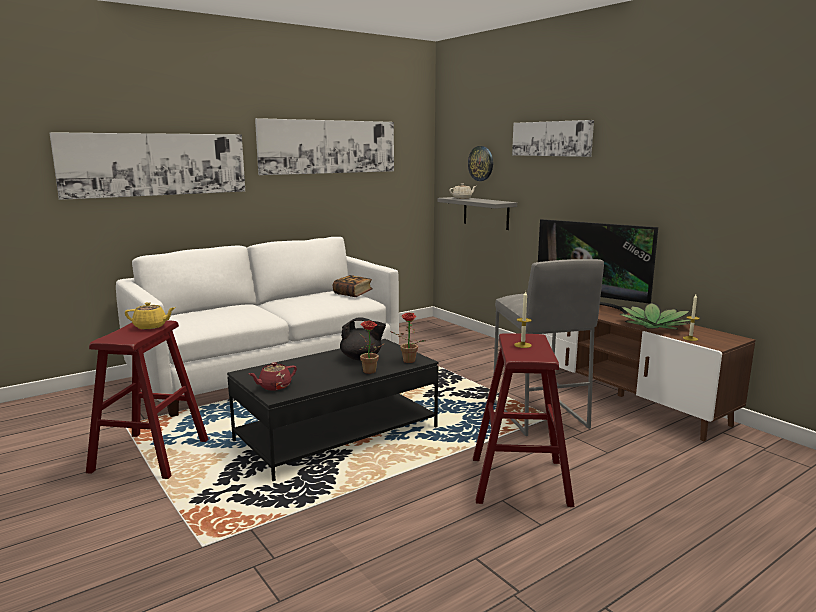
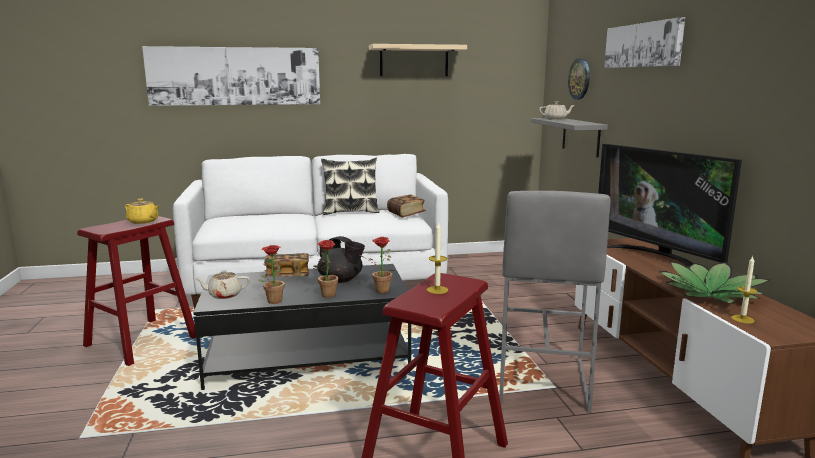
camera: 25 degrees right, 0 degrees up
(274, 386) = (224, 295): red teapot -> beige teapot
(296, 297) = (350, 212): none -> pillow
(308, 362) = (287, 276): none -> book
(327, 383) = (273, 300): none -> potted plant
(329, 146) = (414, 61): picture -> beige shelf

